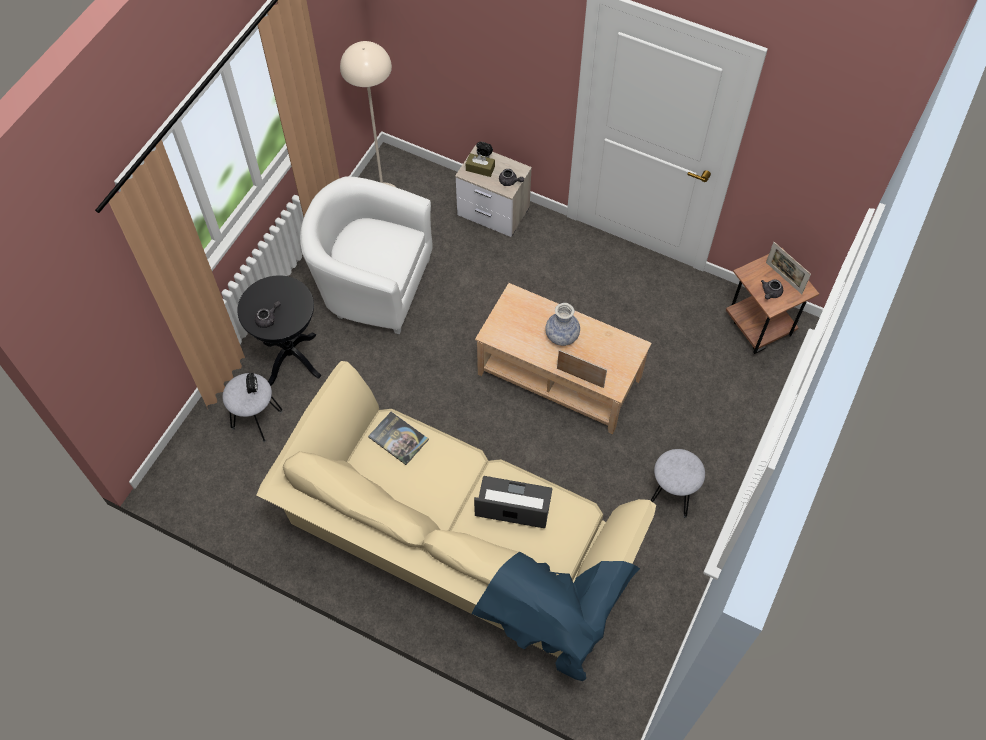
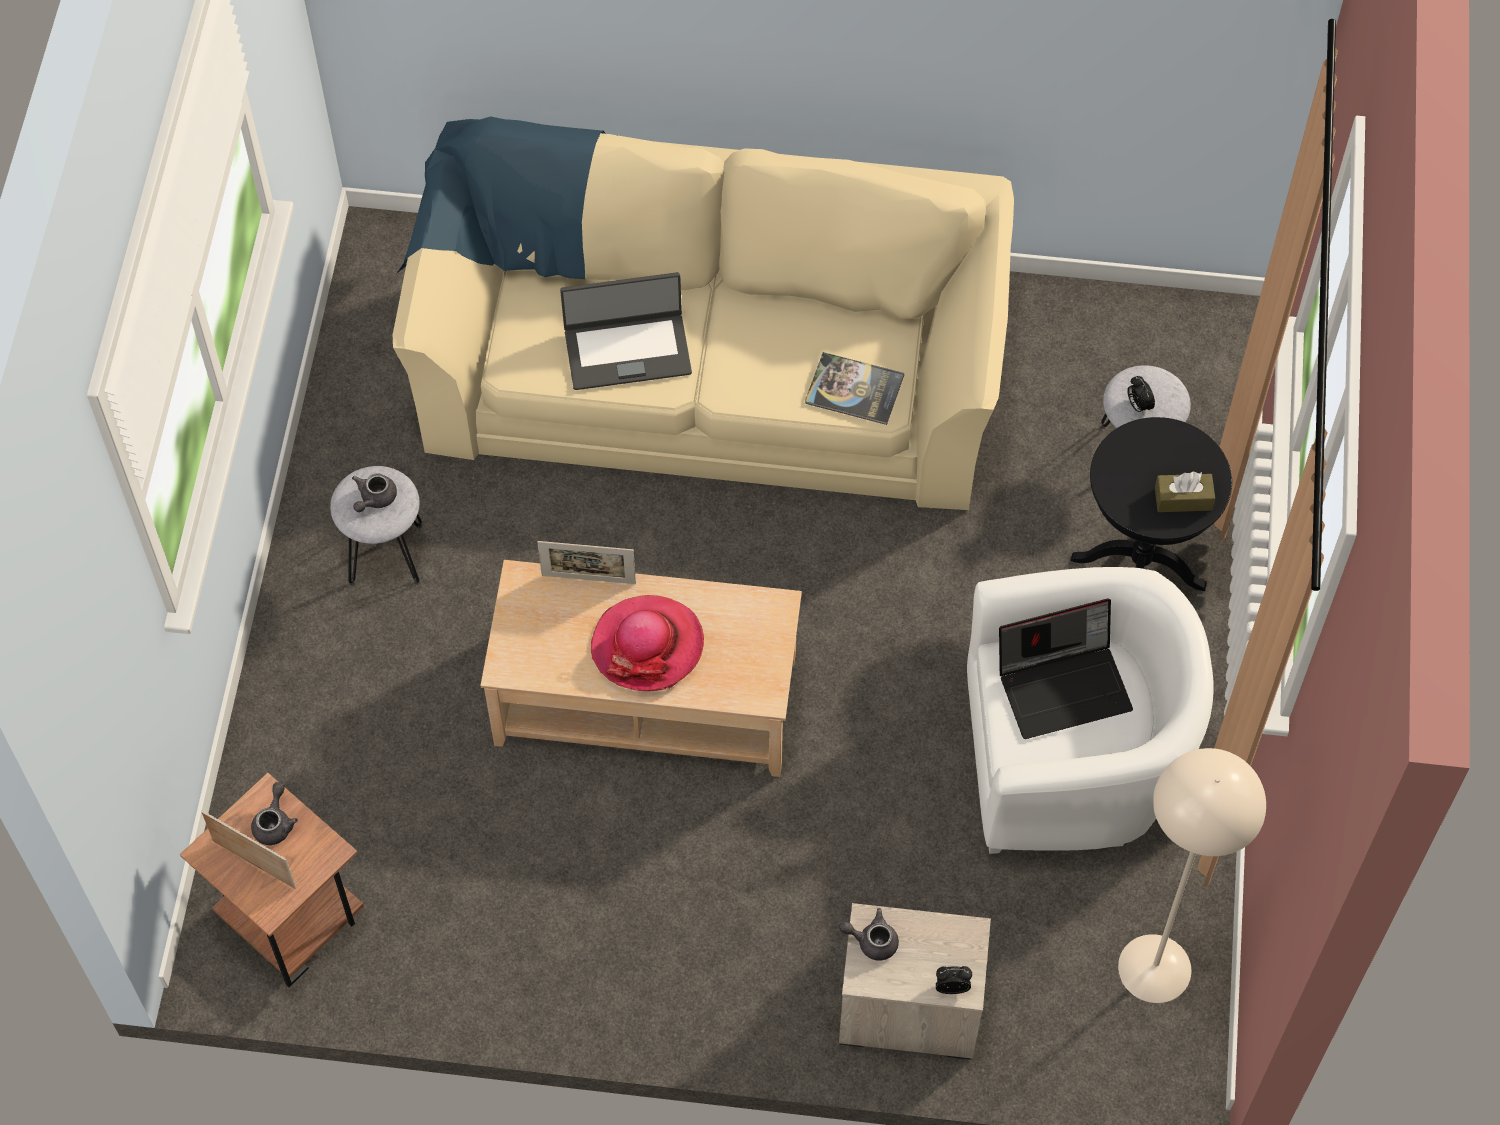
camera: 160 degrees right, 0 degrees up
(268, 319) = (1159, 452): grey teapot -> grey teapot (374, 499)
(371, 258) = (1064, 684): none -> laptop
(480, 168) = (946, 952): brown tissue box -> brown tissue box (1183, 499)
(562, 335) = (647, 646): vase -> hat

